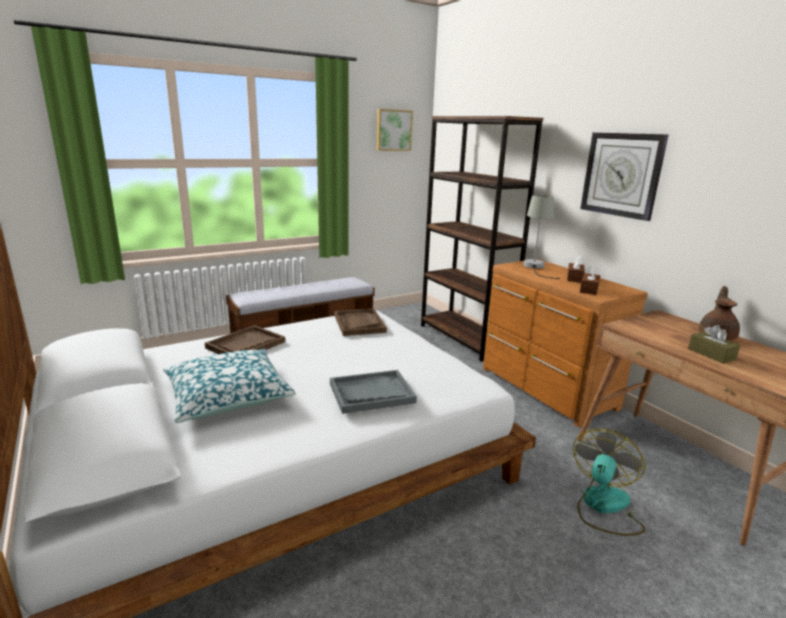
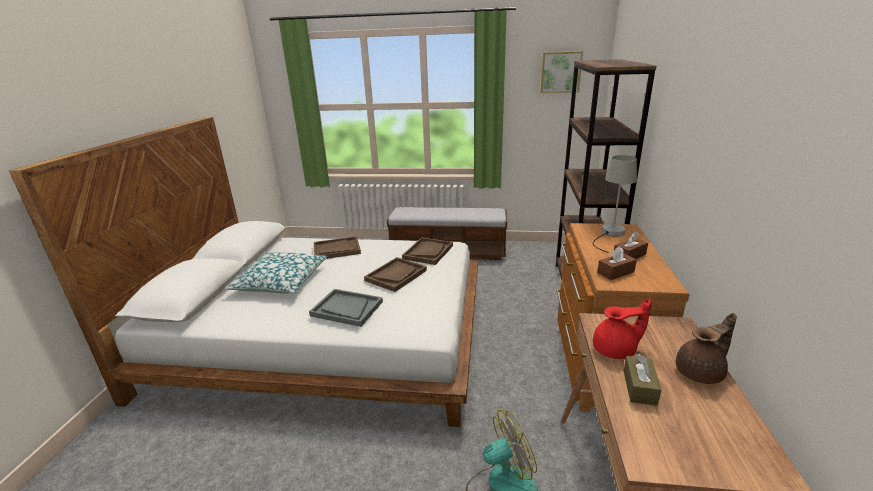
camera: 40 degrees right, 5 degrees up
(364, 351) = (396, 275): none -> brown tray
(622, 175) = (697, 143): wall clock -> none
(662, 339) = (616, 350): none -> red teapot

